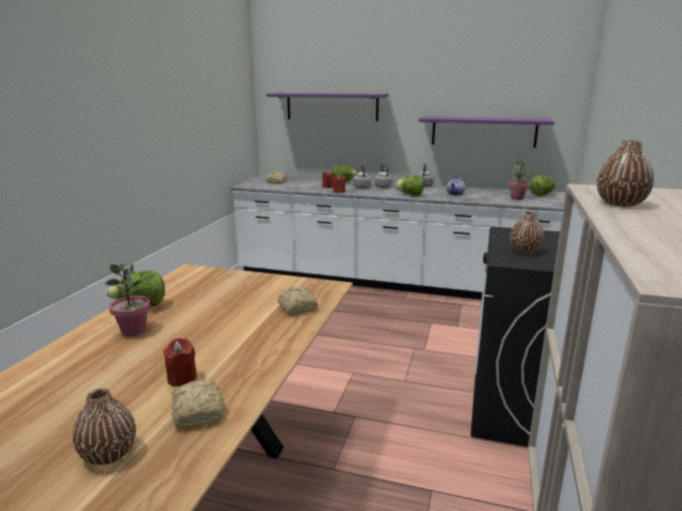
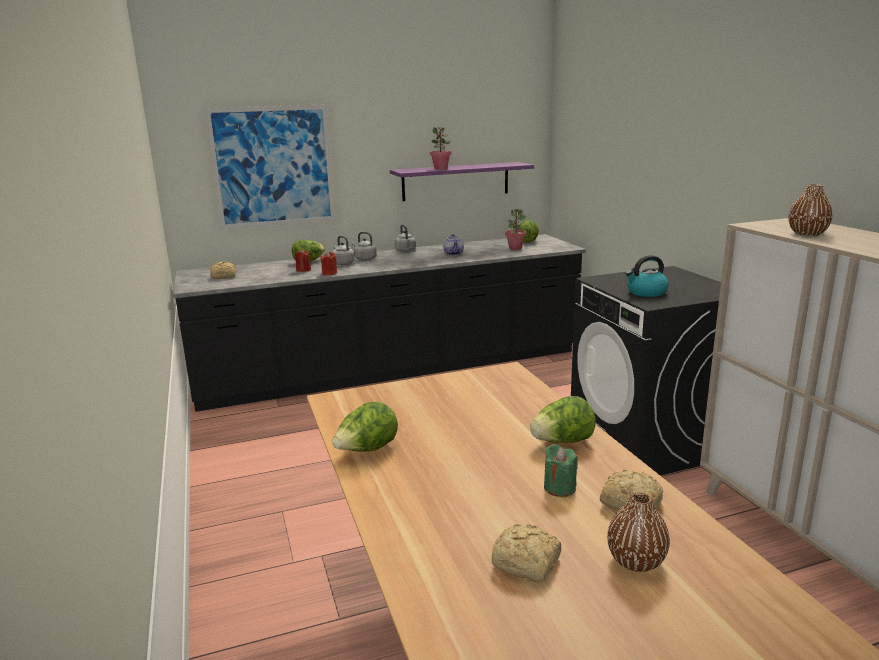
camera: 35 degrees left, 0 degrees up
(134, 330) = (417, 473): potted plant -> potted plant (441, 169)
(182, 378) = (559, 488): red candle -> green candle
(297, 308) = (521, 398): bread -> bread (527, 564)
(332, 106) = (273, 166): purple shelf -> picture
(394, 281) = (393, 369): white counter -> black counter
(410, 195) = (413, 262): lettuce -> lettuce (562, 442)
(525, 251) = (646, 292): brown vase -> kettle

